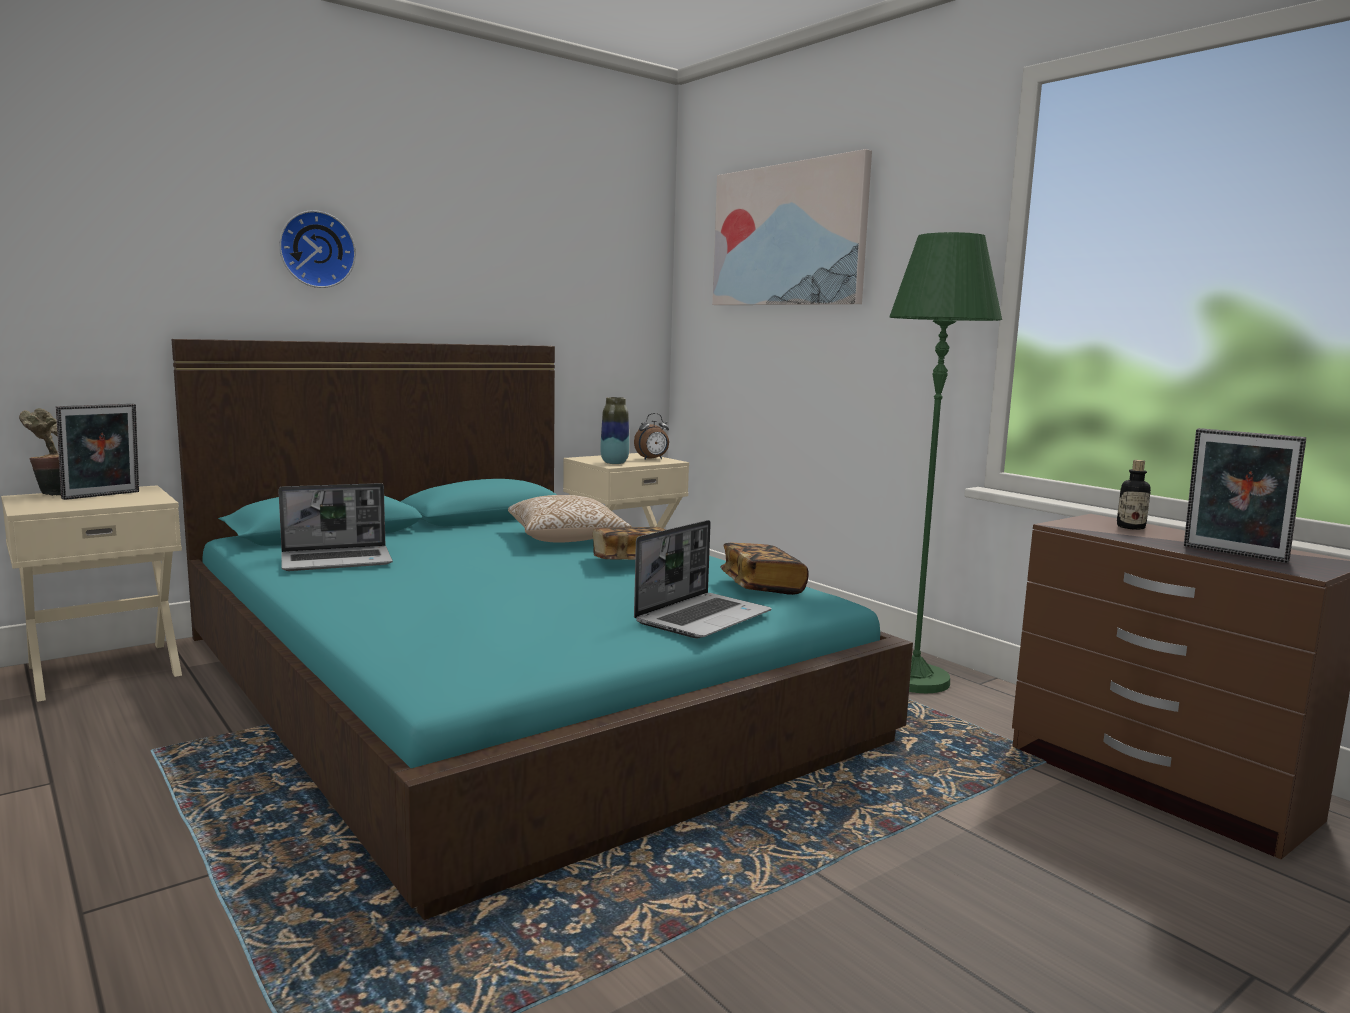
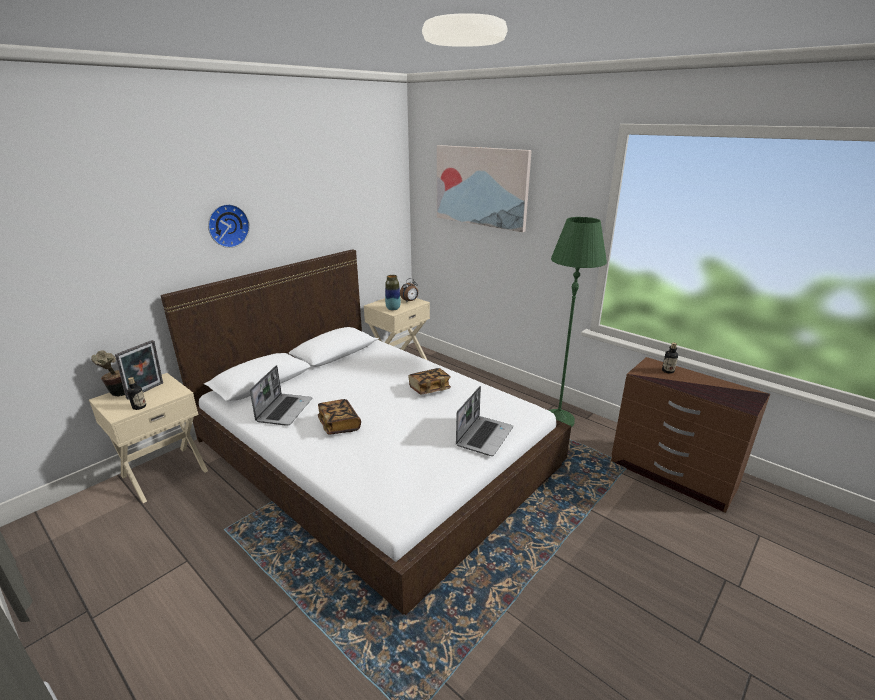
camera: 10 degrees left, 15 degrees up
(73, 506) = (139, 407): none -> bottle
(338, 561) = (284, 410): laptop -> laptop turned 45 degrees counterclockwise
(508, 683) = (374, 451): turquoise bed -> white bed
(567, 539) = (388, 370): pillow -> none
(761, 587) = (499, 403): book -> book (339, 425)
(1233, 554) = (716, 394): picture frame -> none

